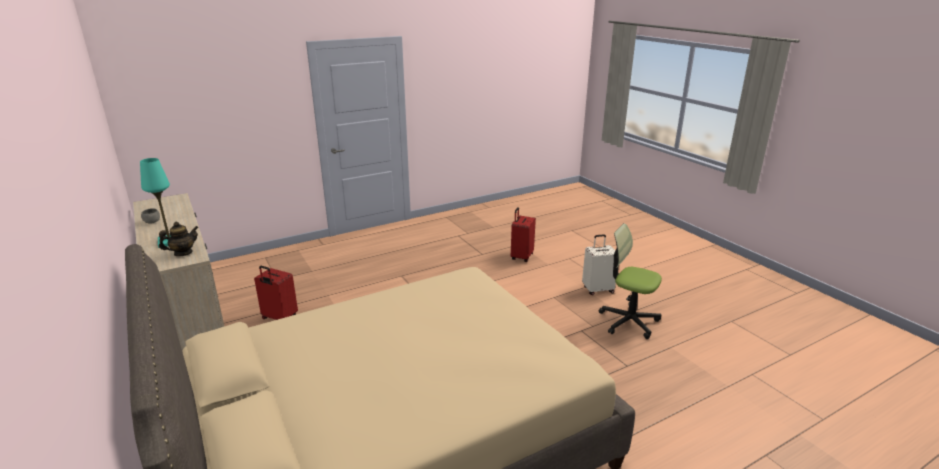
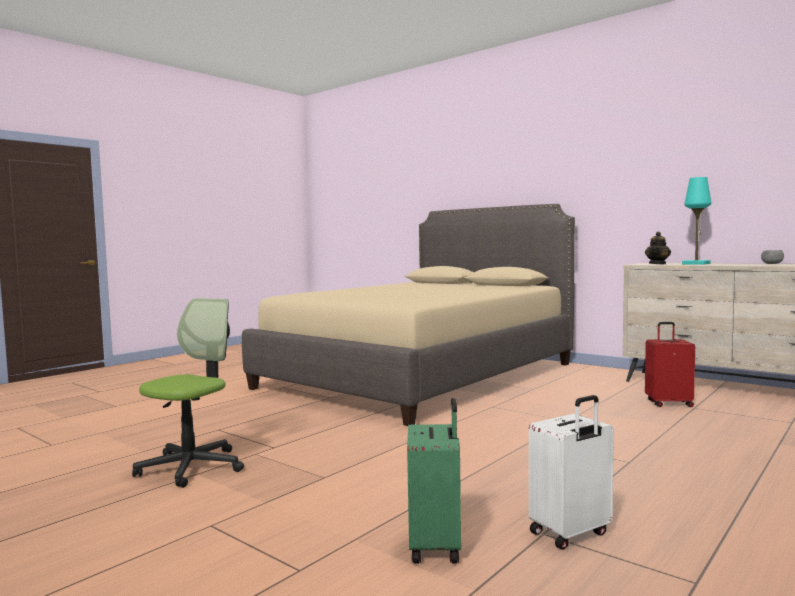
camera: 160 degrees right, 20 degrees down
(521, 257) = (436, 546): red suitcase -> green suitcase
(597, 289) = (233, 504): white suitcase -> white suitcase (571, 534)
(628, 321) = (191, 467): office chair -> office chair turned 75 degrees counterclockwise

